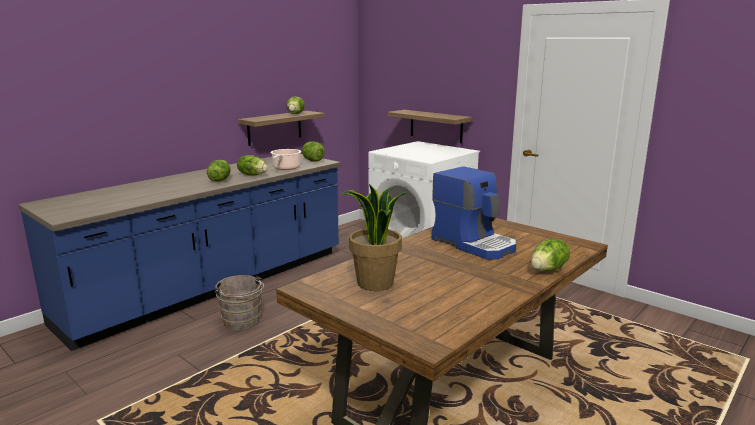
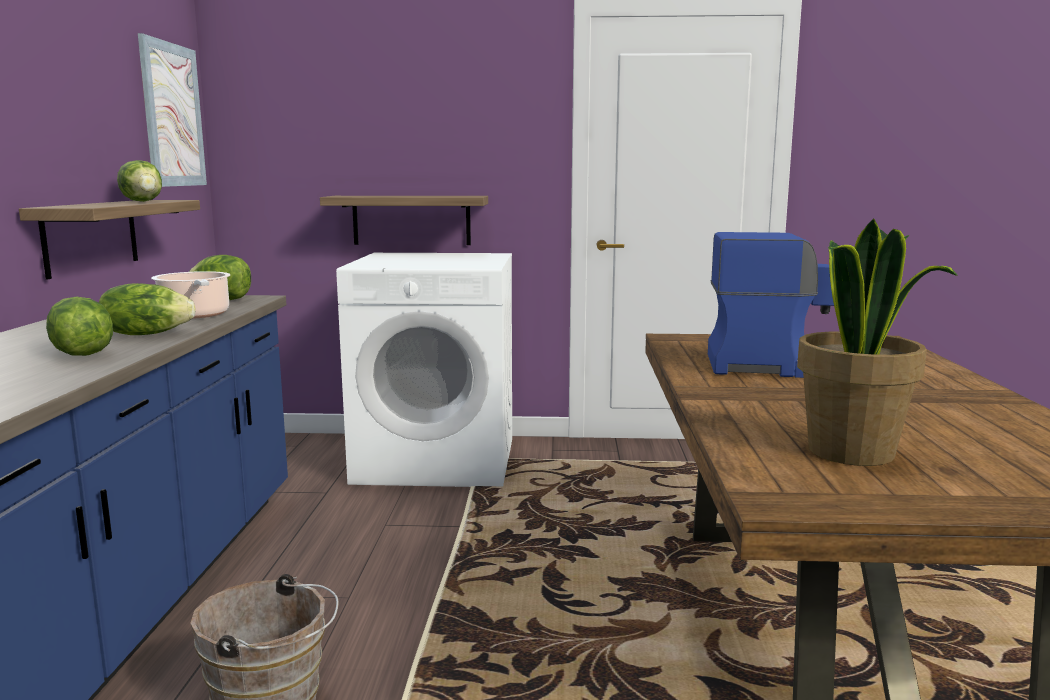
camera: 40 degrees left, 5 degrees down
(333, 69) = (173, 115): none -> picture
(548, 270) = (949, 372): lettuce -> none

